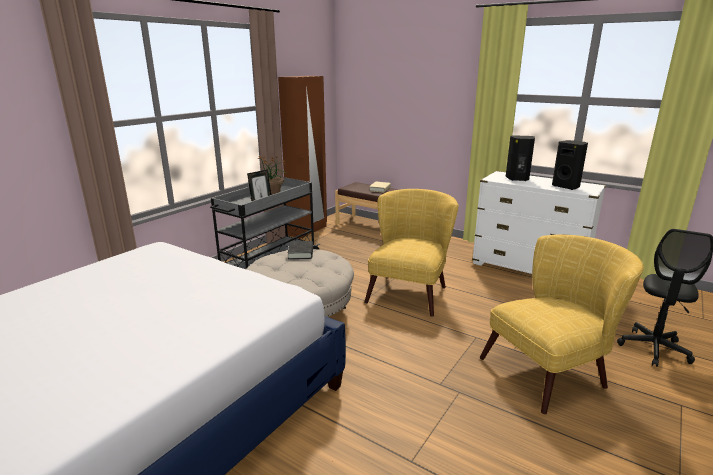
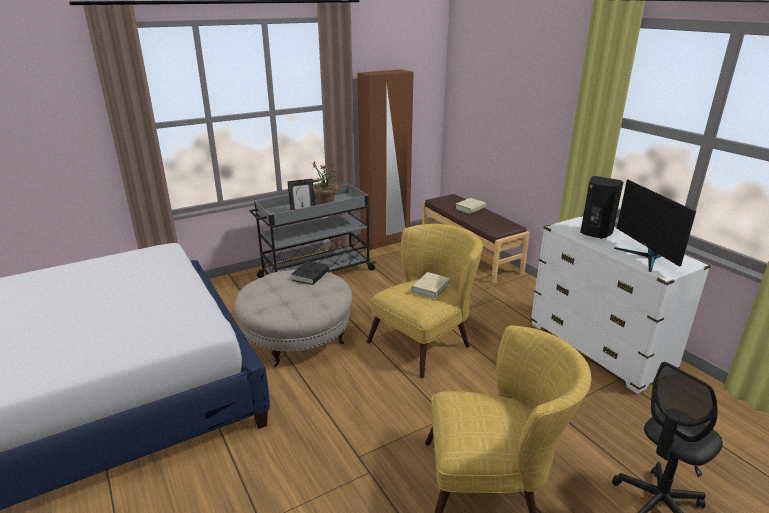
camera: 25 degrees right, 5 degrees up
(416, 241) = (430, 288): none -> beige book
(566, 187) = (645, 257): black speaker -> monitor

